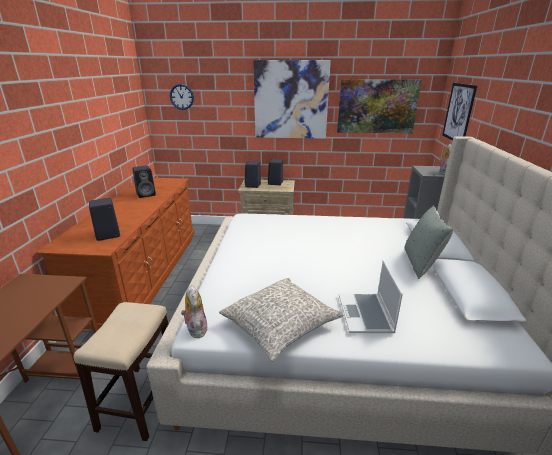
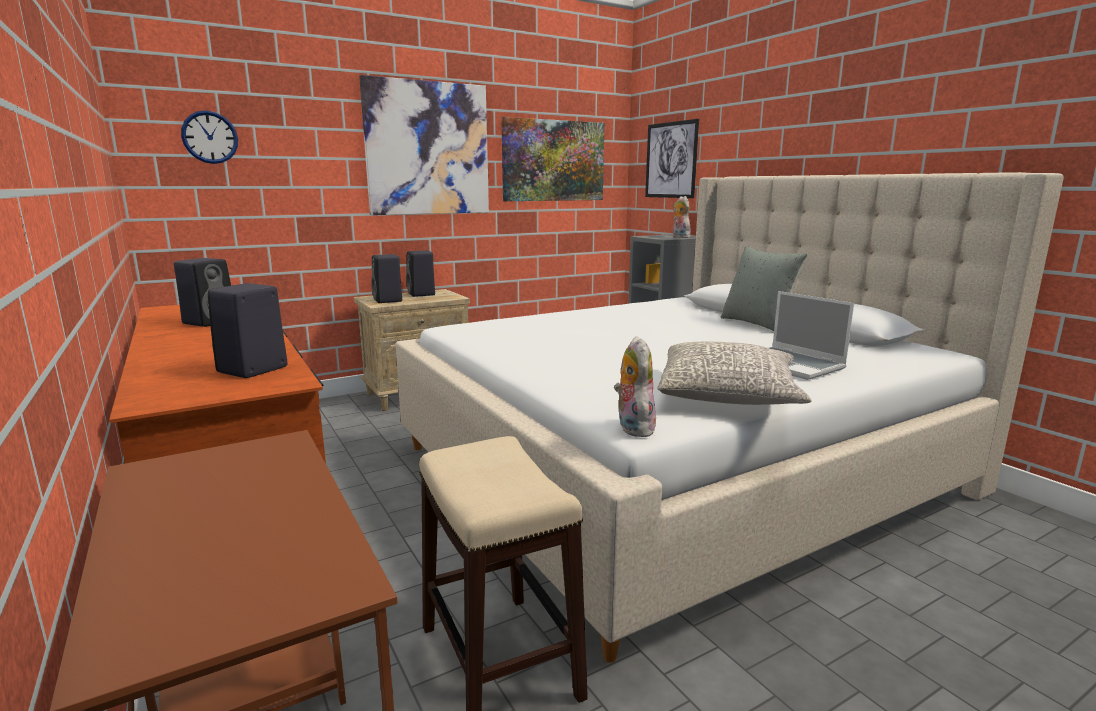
camera: 35 degrees left, 10 degrees down
(195, 329) = (632, 427): plush toy -> plush toy turned 45 degrees clockwise

